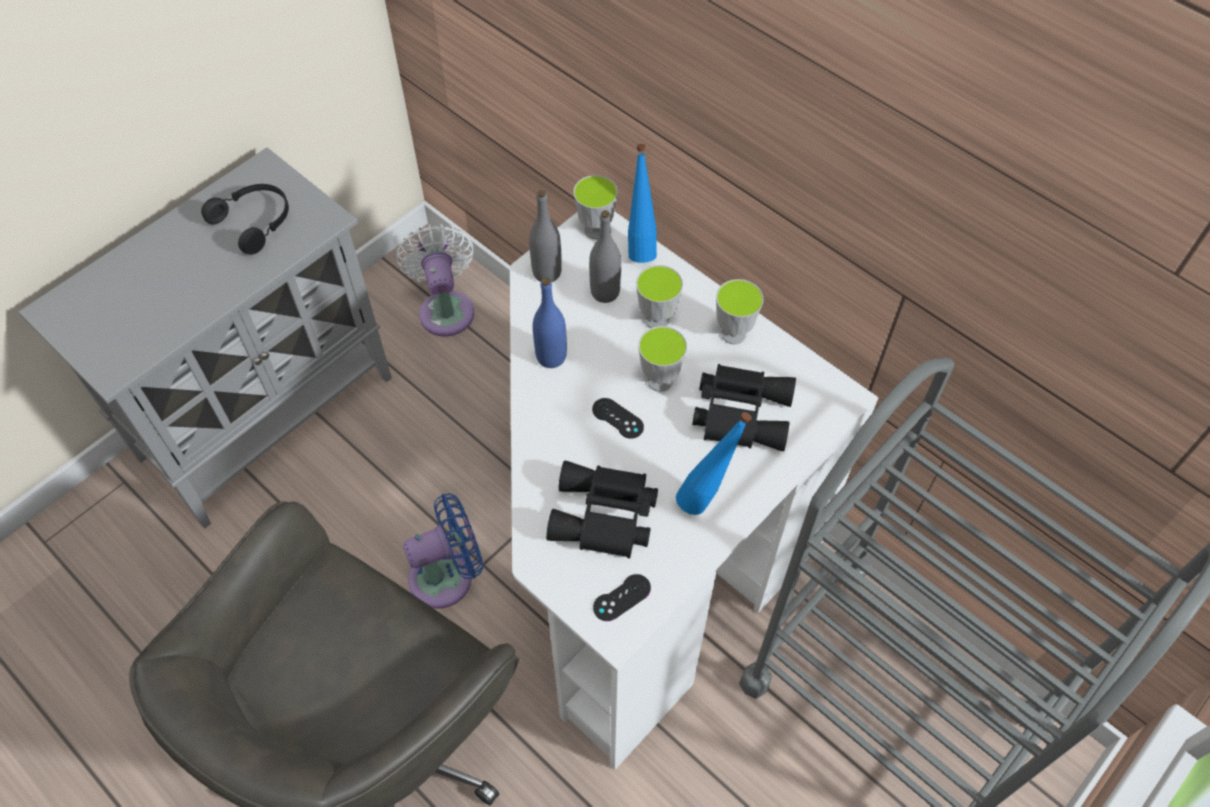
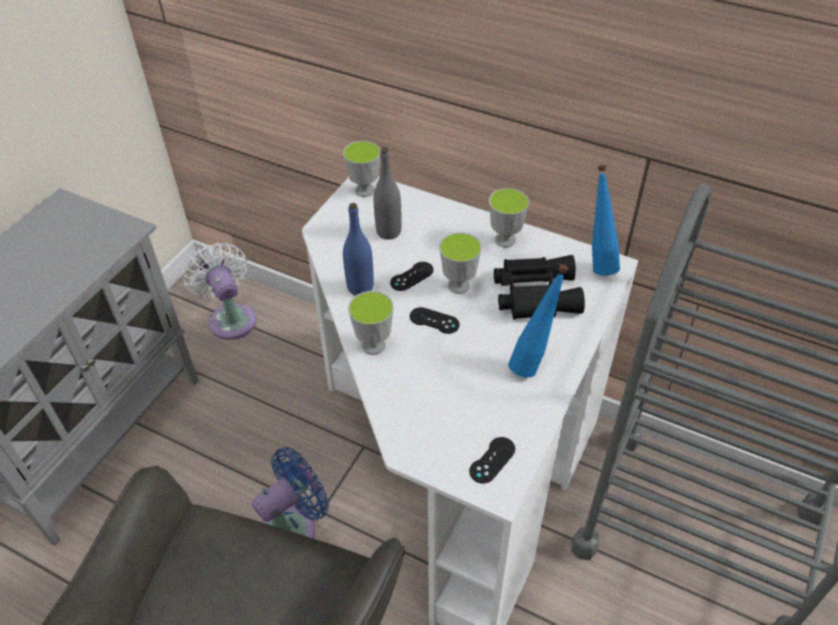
camera: 15 degrees left, 10 degrees down
(255, 222) = (63, 243): black headphones -> none
(547, 273) = (334, 228): grey bottle -> none
(604, 517) = (452, 399): black binoculars -> none
(611, 356) = (412, 276): none -> black game controller
(640, 246) = (405, 194): blue bottle -> blue bottle (597, 262)
(657, 320) = (439, 243): cup -> cup (374, 345)

